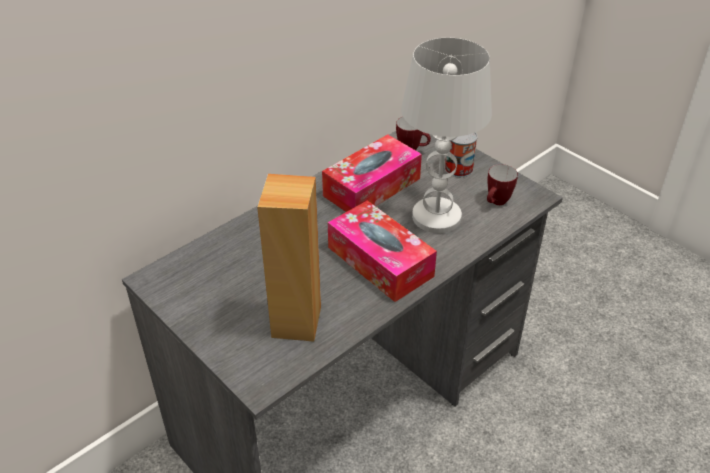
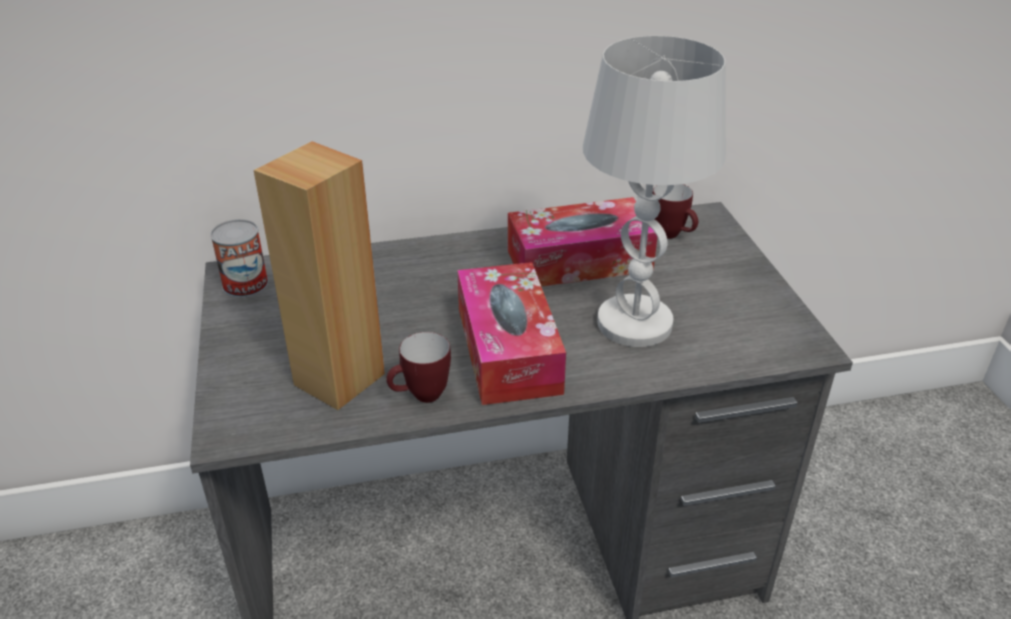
camera: 30 degrees right, 5 degrees down
(458, 168) = (720, 275): can -> can (245, 284)
(496, 203) = (738, 335): mug -> mug (421, 397)

